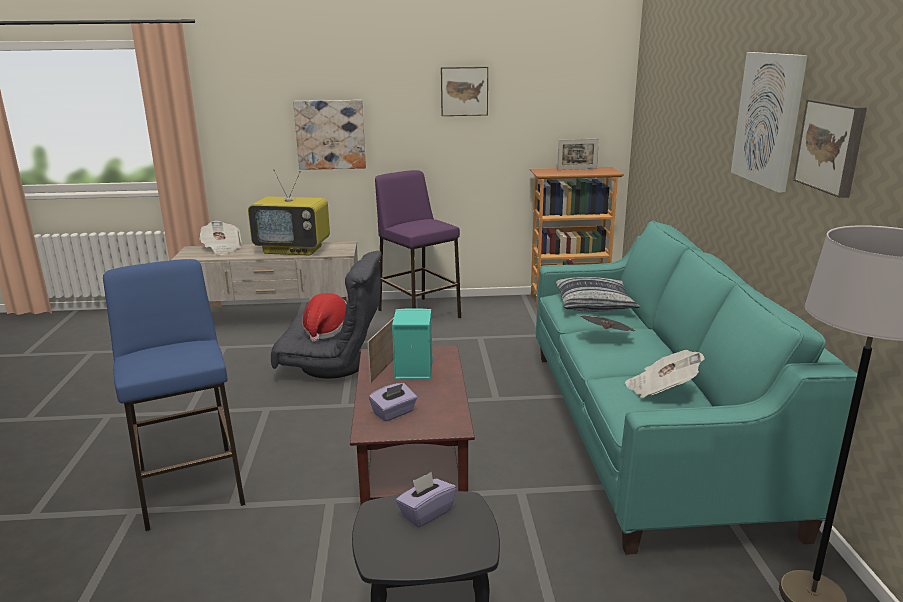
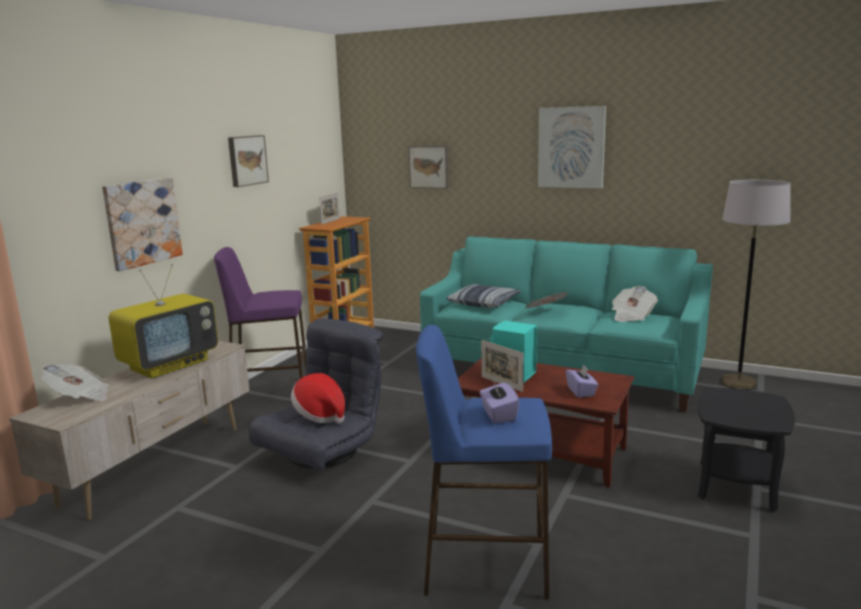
camera: 60 degrees left, 5 degrees down
(426, 513) = (725, 403): purple tissue box -> purple tissue box (498, 415)
(832, 146) = (644, 153): picture -> picture (429, 167)

